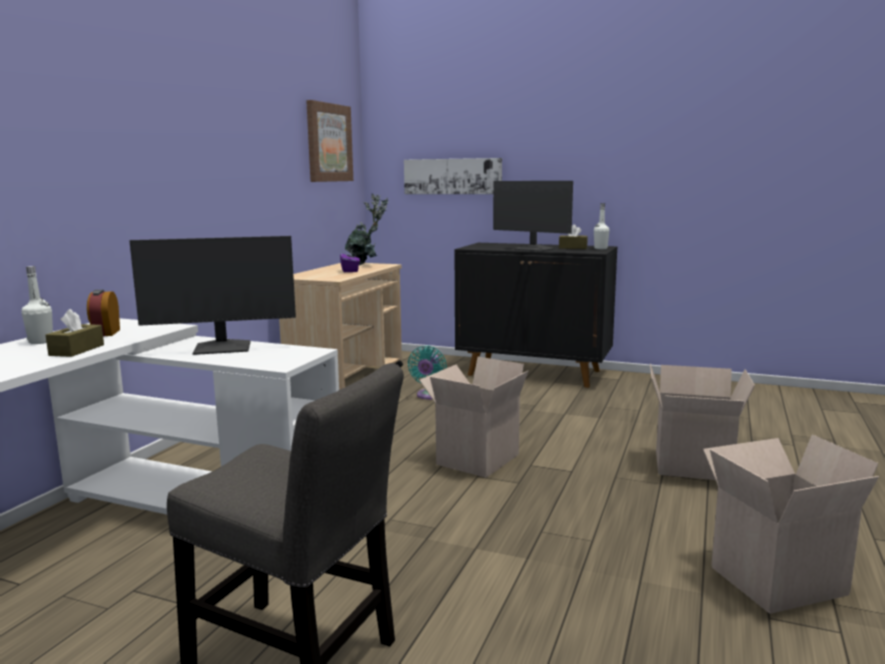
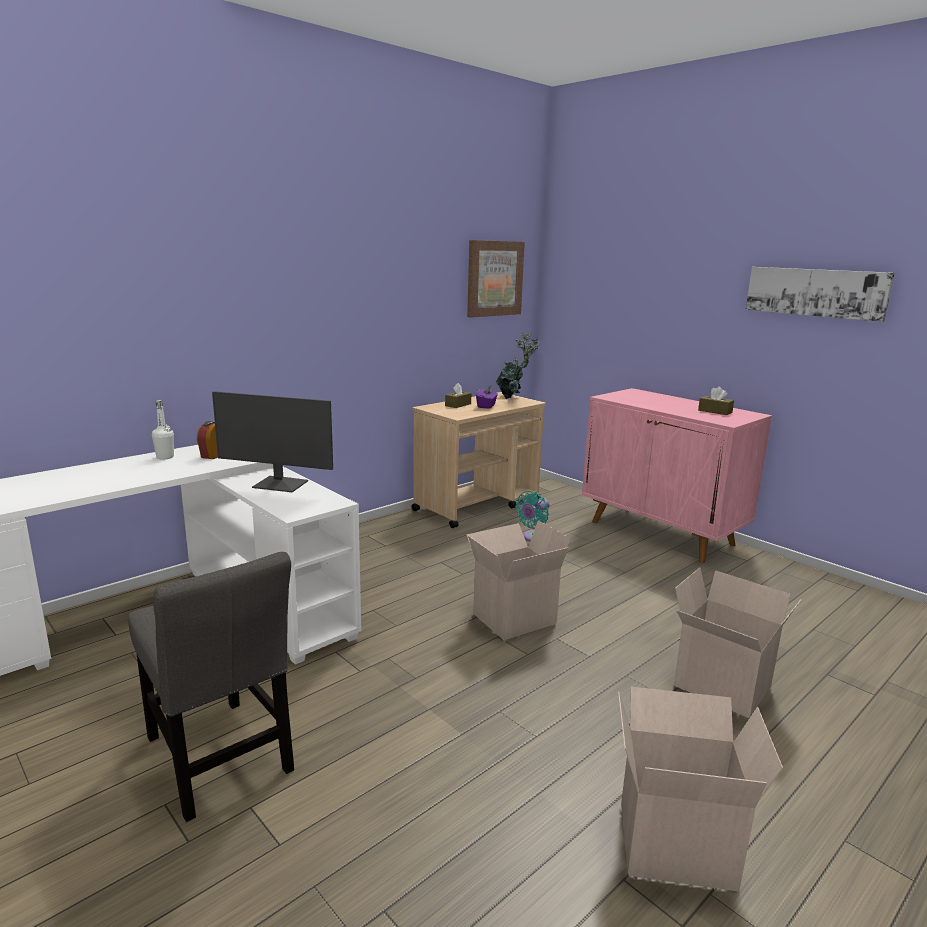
camera: 25 degrees right, 5 degrees up
(77, 350) = (173, 471): brown tissue box -> brown tissue box (458, 405)
(452, 176) = (616, 317): picture -> picture (815, 292)
(533, 249) = (667, 408): monitor -> none
(535, 373) = (662, 533): black cabinet -> pink cabinet
(600, 248) = (744, 417): white bottle -> none

